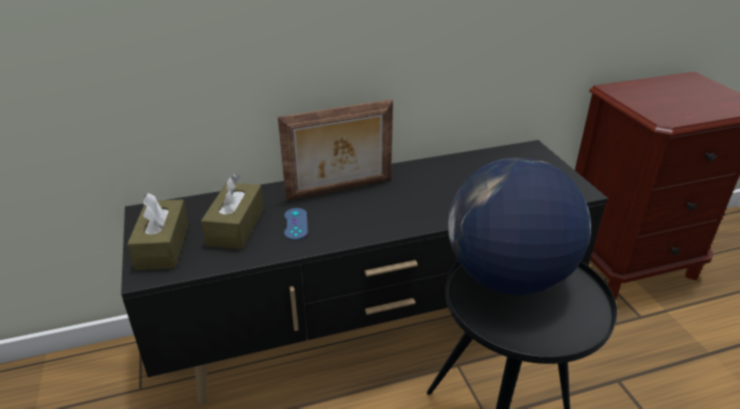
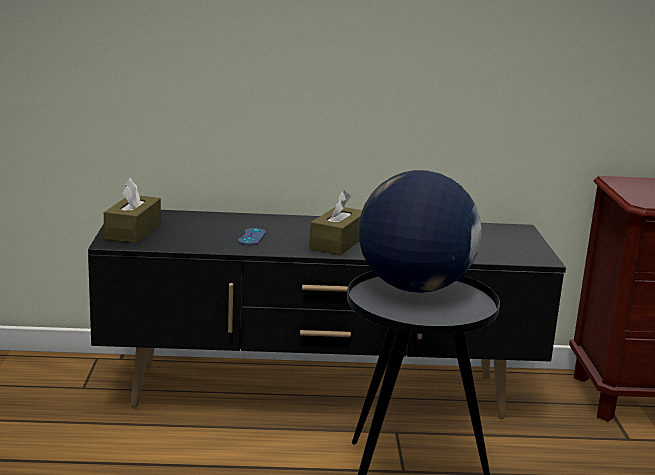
camera: 15 degrees right, 15 degrees down
(236, 226) = (199, 231): brown tissue box -> brown tissue box (338, 243)
(340, 190) = (306, 225): picture frame -> none

